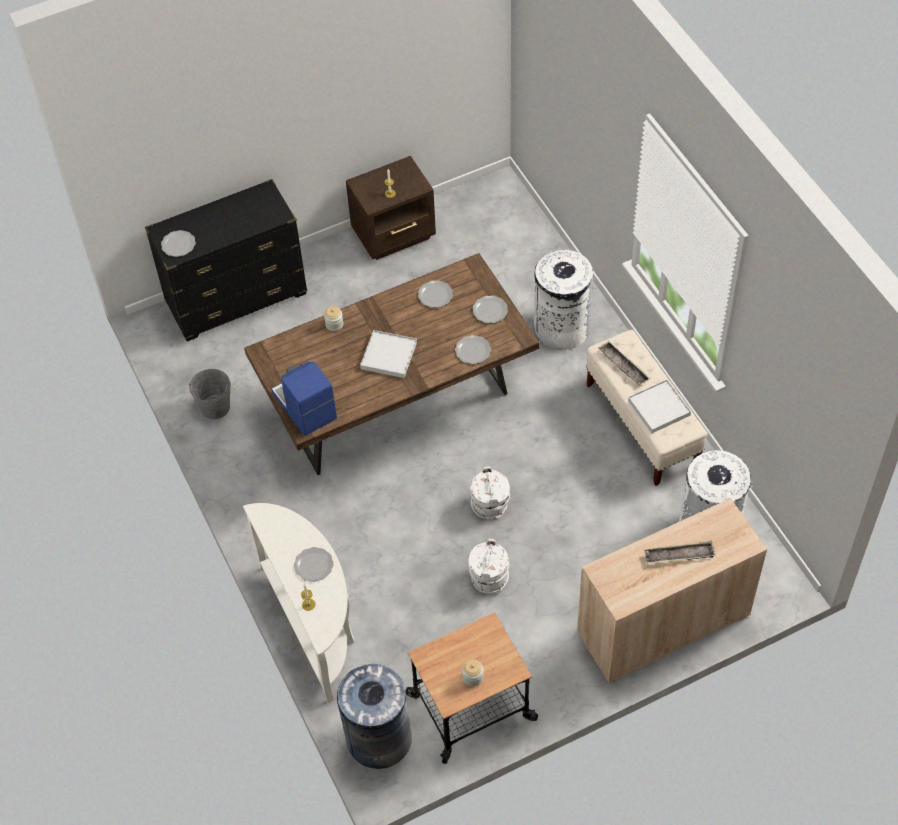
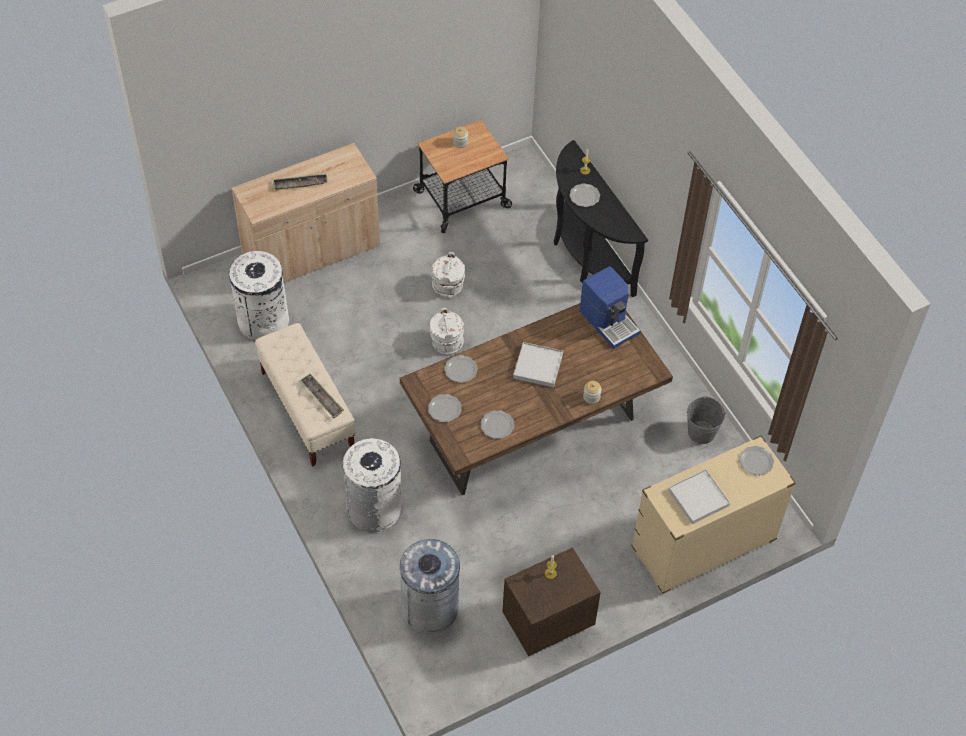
camera: 175 degrees right, 0 degrees up
(237, 298) = (703, 546): black dresser -> beige dresser
(314, 624) = (586, 254): white console table -> black console table
(378, 739) = (529, 181): grey trash can -> grey trash can (430, 608)
(659, 408) = (294, 358): white tray -> white tray (698, 498)

